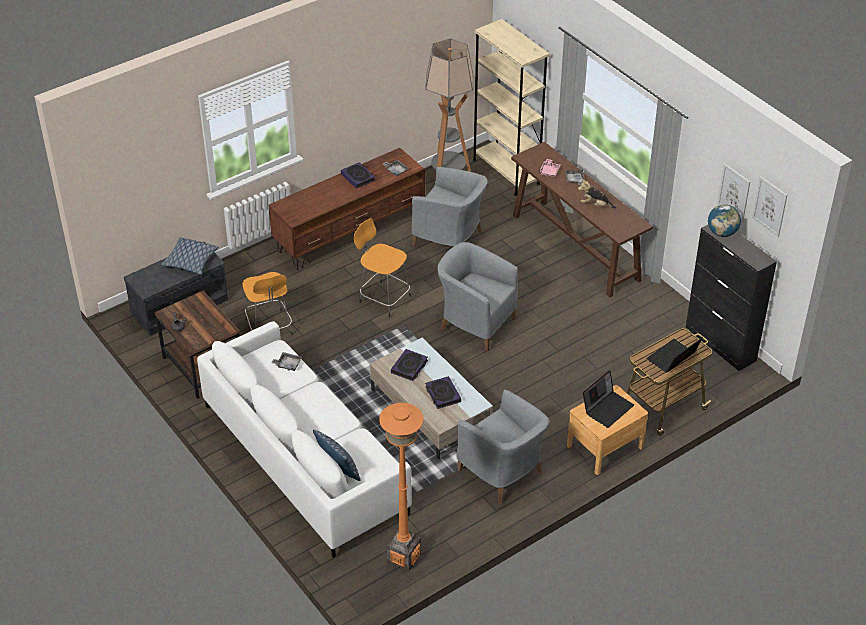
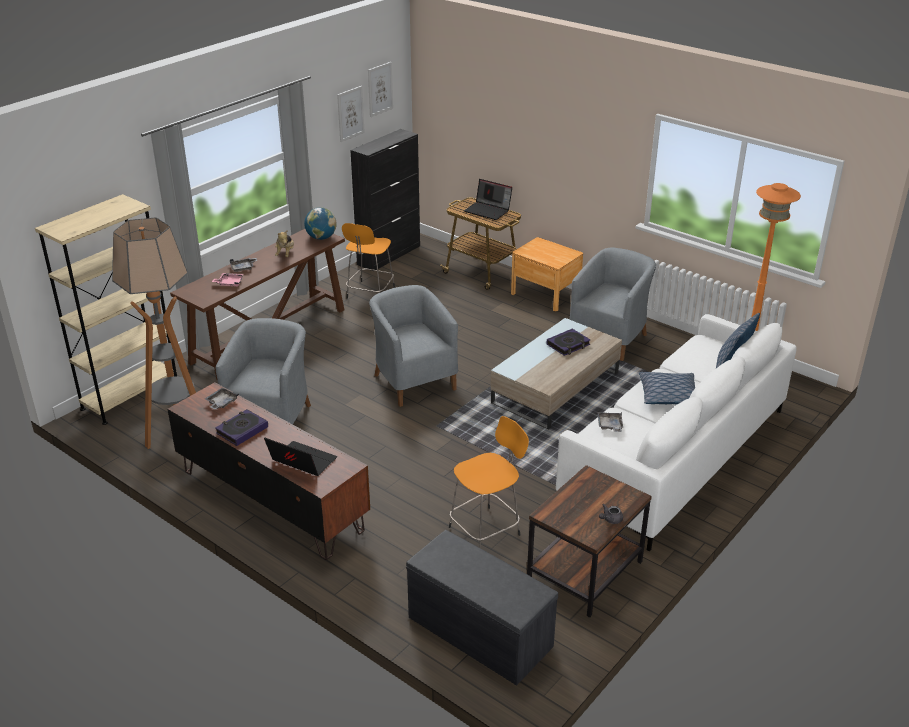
camera: 105 degrees left, 10 degrees down
(191, 261) = (456, 562): pillow -> pillow (668, 395)
(383, 298) = (395, 448): orange stool -> orange stool (370, 293)
(409, 367) = (541, 369): book -> none
(475, 323) = (413, 380): grey armchair -> grey armchair turned 135 degrees clockwise
(607, 408) = (543, 253): laptop -> laptop (301, 462)
(722, 233) = (371, 147): globe -> globe (321, 238)

